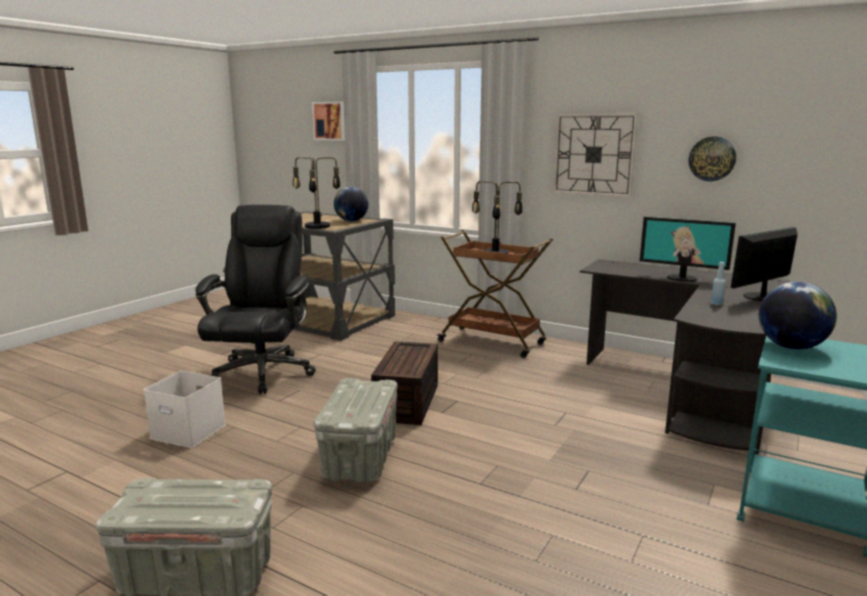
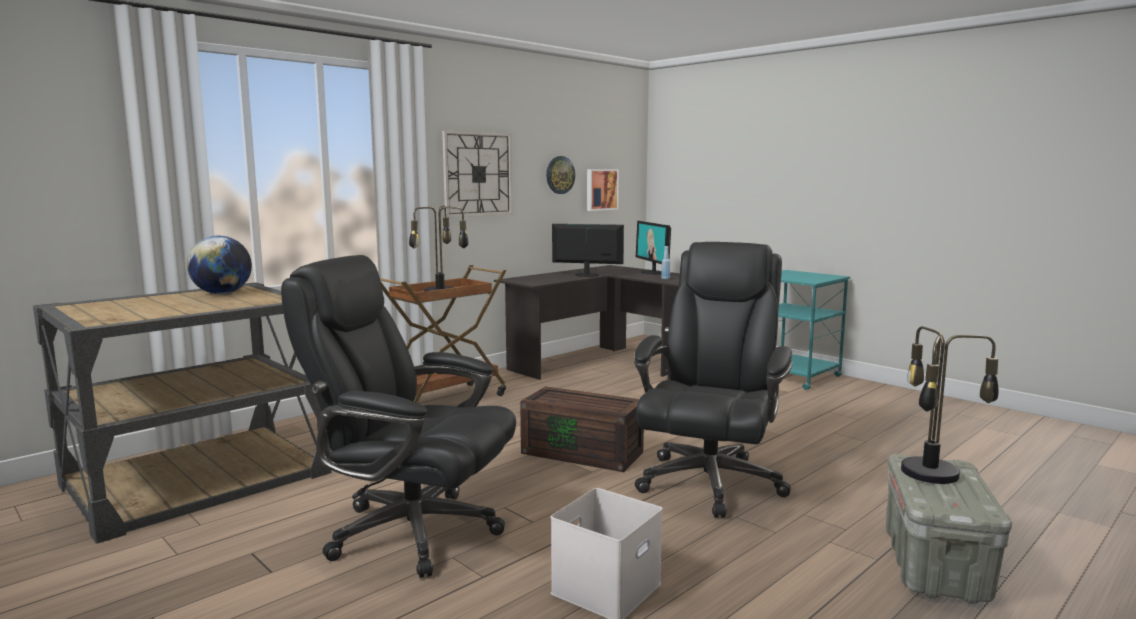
camera: 75 degrees left, 5 degrees down
(317, 226) = (246, 304): table lamp -> table lamp (931, 473)
(330, 121) = (56, 124): picture -> picture (601, 189)
(360, 458) = (709, 483): grey storage box -> black office chair
(682, 278) = (586, 275): monitor -> monitor turned 120 degrees counterclockwise
(791, 347) = (783, 277): globe -> none

